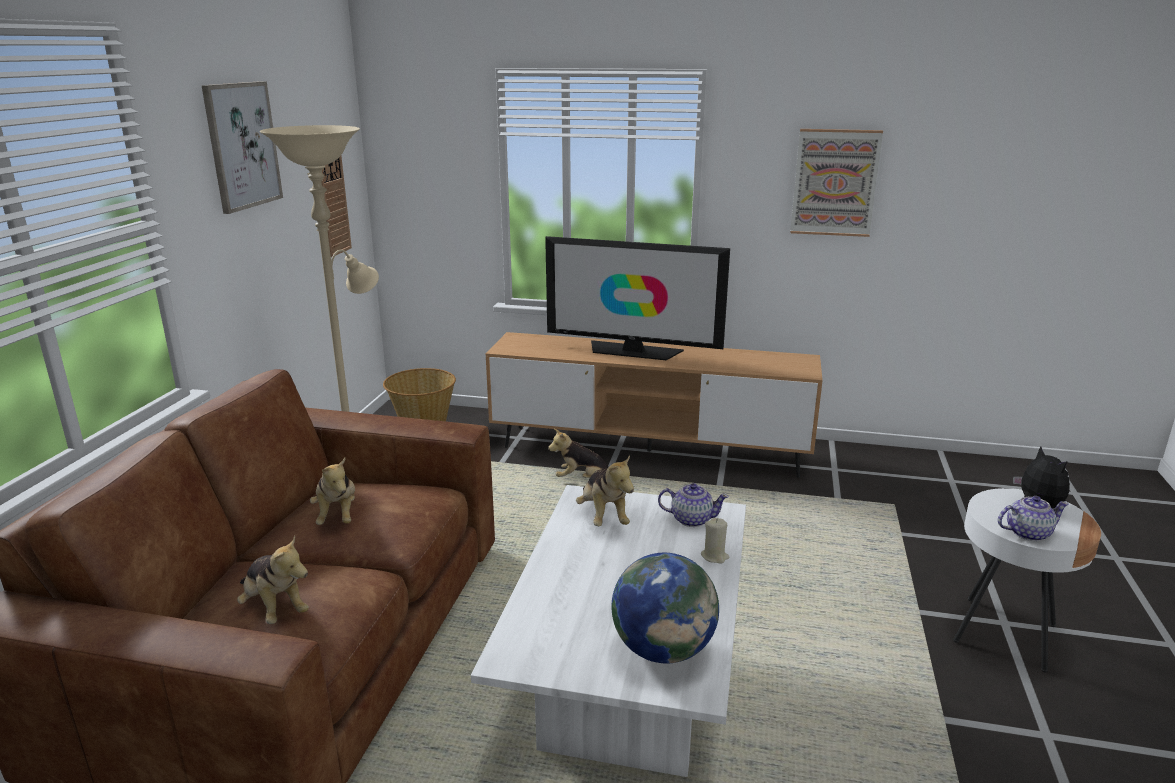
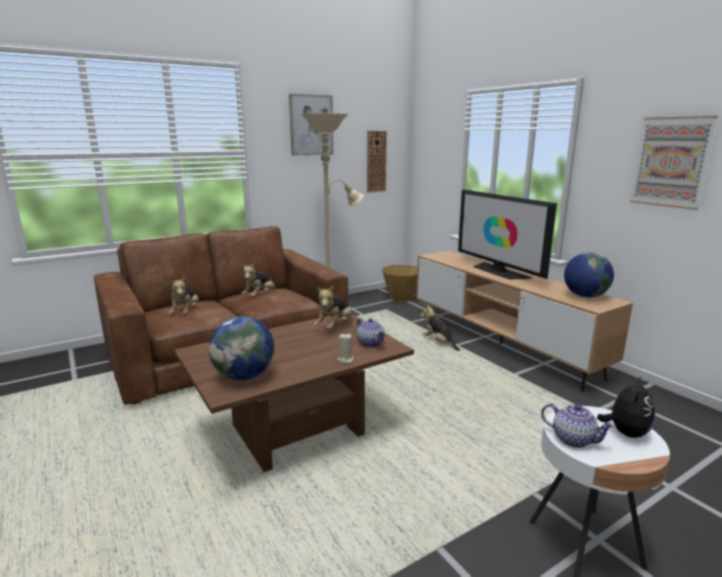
camera: 45 degrees right, 5 degrees down
(627, 697) = (297, 430): white coffee table -> brown coffee table
(773, 360) = (585, 296): none -> globe

